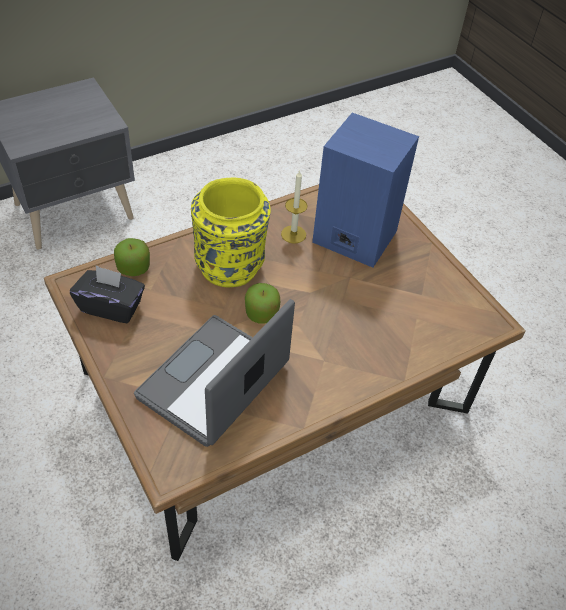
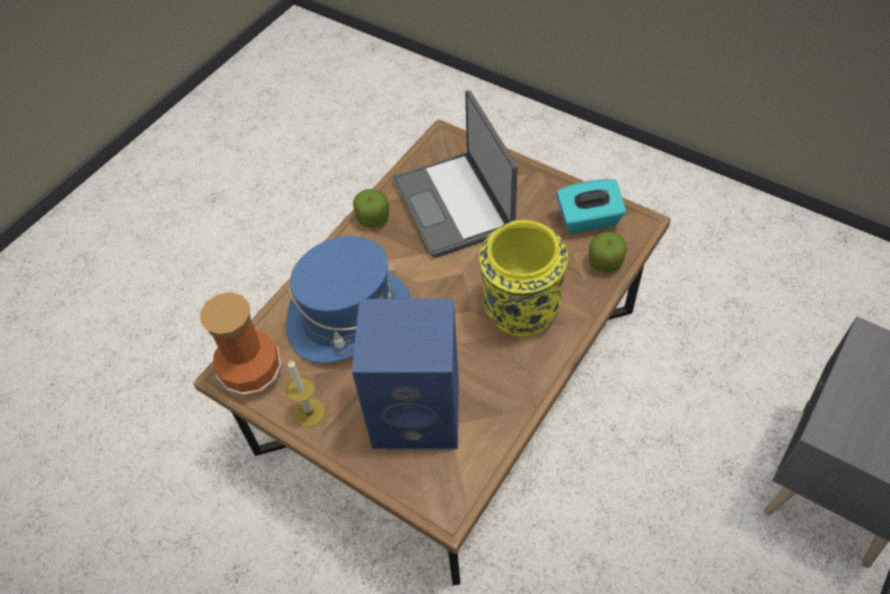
camera: 160 degrees right, 5 degrees up
(111, 306) = (588, 220): black tissue box -> turquoise tissue box
(215, 382) = (455, 204): laptop -> laptop turned 150 degrees clockwise
(261, 313) = (457, 277): apple -> apple (373, 218)
(293, 234) = (484, 382): candle -> candle (309, 412)
(373, 323) = (350, 317): none -> blue hat
(472, 316) = (252, 371): none -> vase

